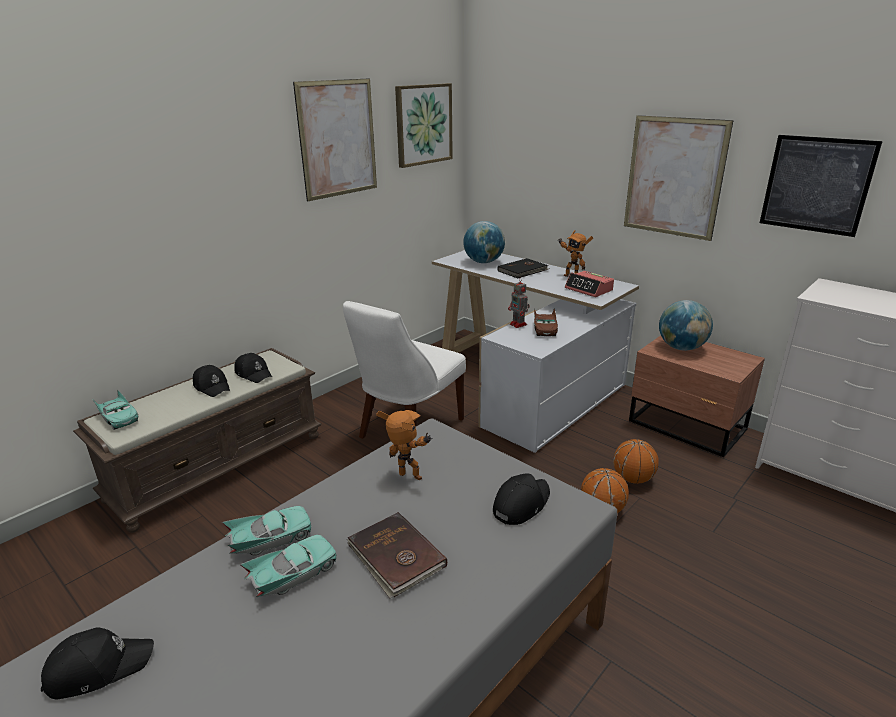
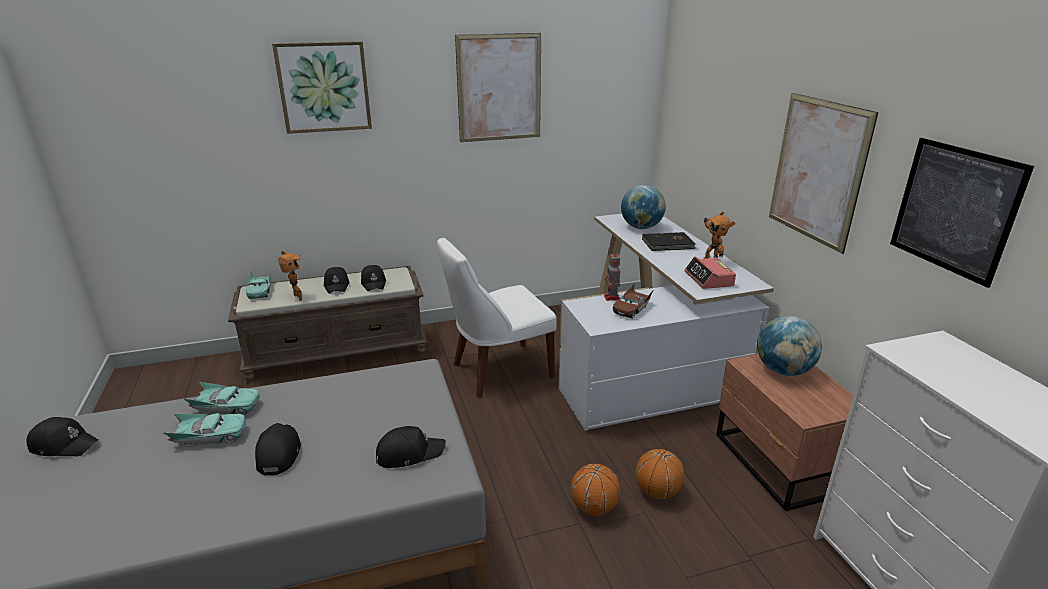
camera: 30 degrees right, 0 degrees up
(395, 557) = (278, 453): brown book -> black cap
(409, 479) = (357, 400): toy robot -> toy robot (296, 298)
(423, 124) = (605, 79): picture -> picture (324, 87)

